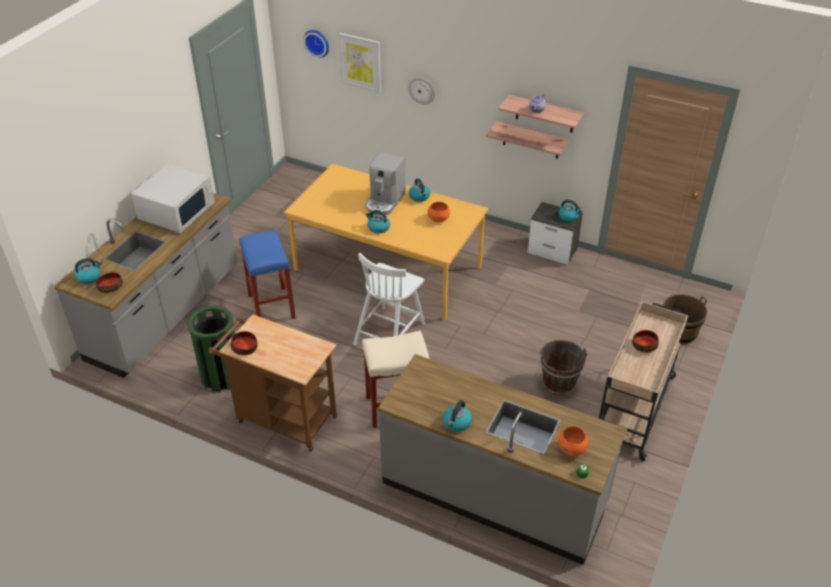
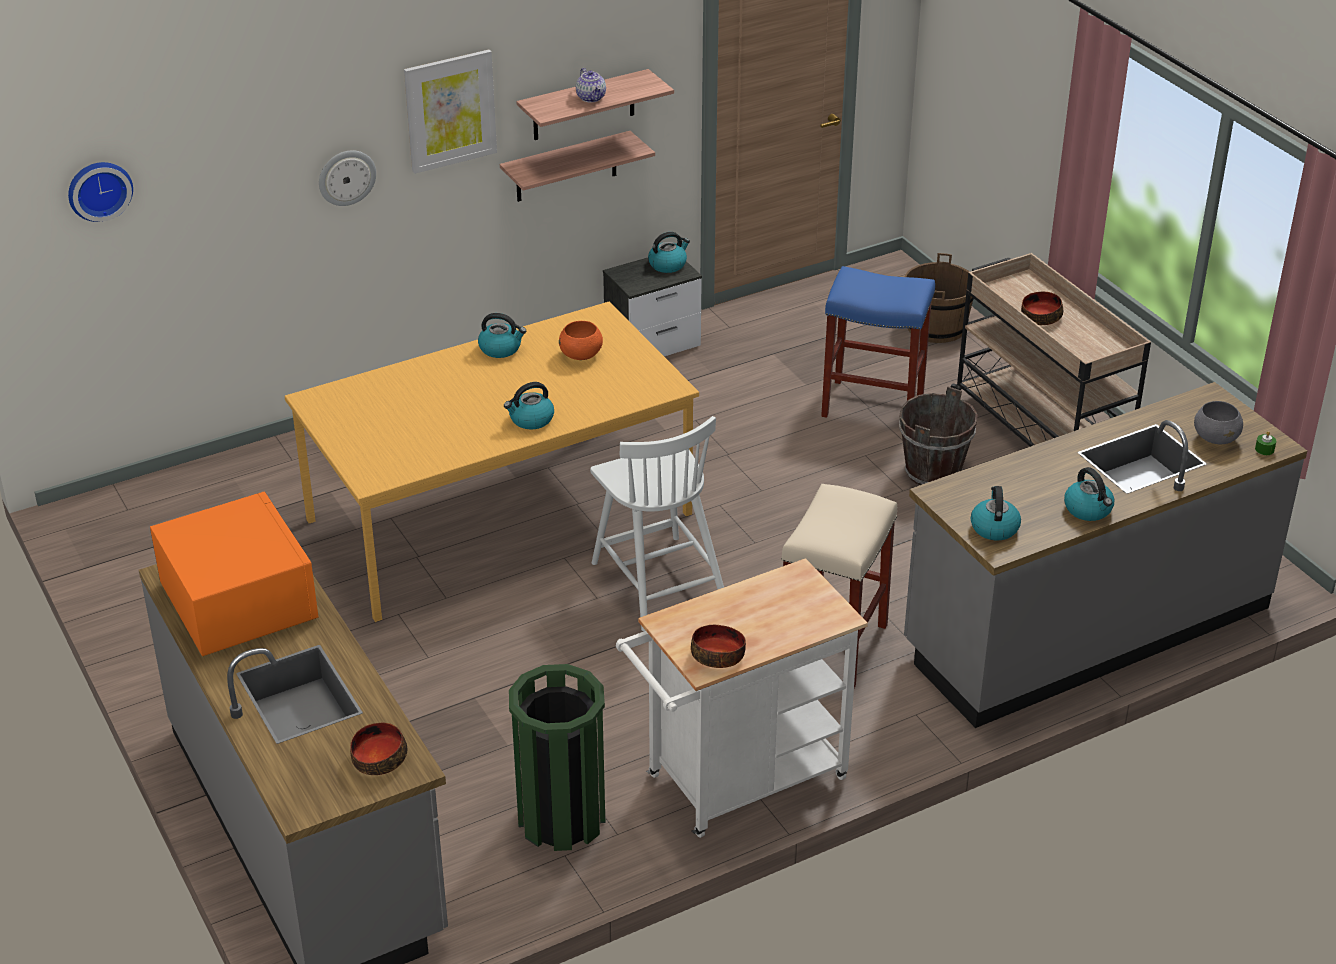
camera: 55 degrees left, 5 degrees down
(89, 277) = (315, 778): kettle -> kettle (994, 527)
(177, 211) = (238, 600): white microwave -> orange microwave
(272, 307) = (445, 686): blue stool -> blue stool (874, 405)
(281, 418) = (736, 783): brown cart -> white cart
(360, 62) = (206, 184): picture -> picture (450, 110)
(384, 202) = (469, 386): coffee machine -> none
(572, 448) = (1215, 438): orange bowl -> grey bowl

